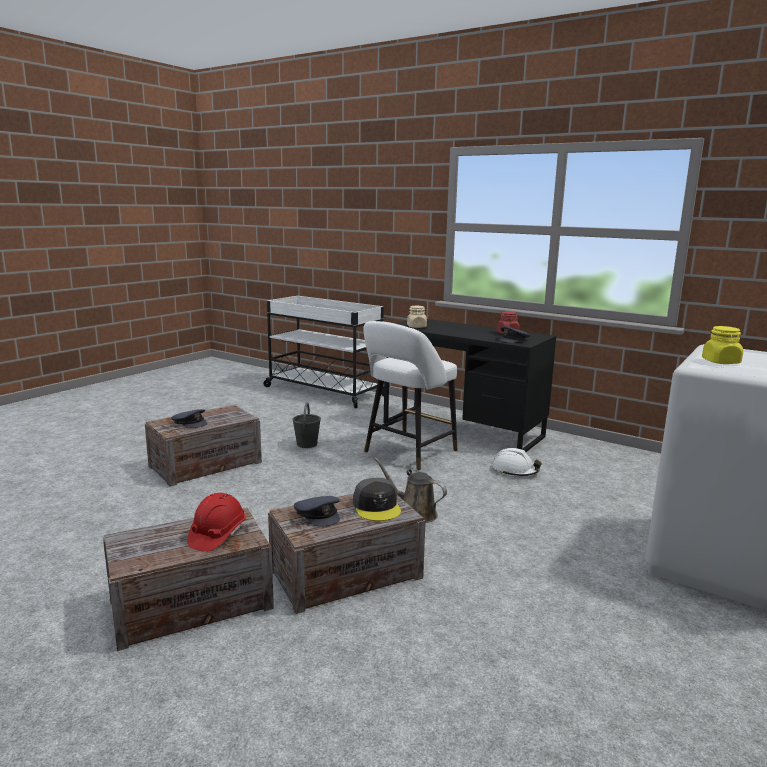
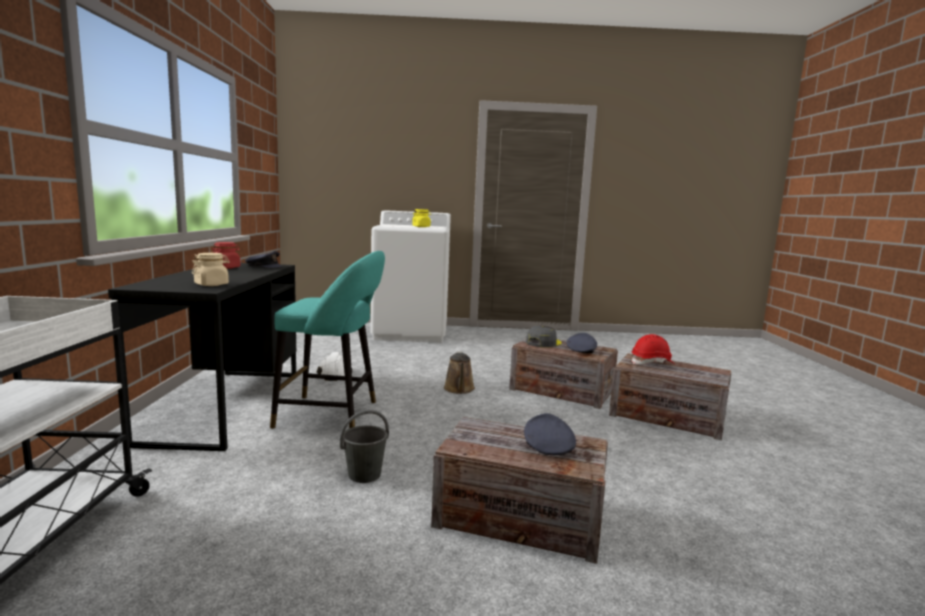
camera: 125 degrees left, 5 degrees down
(407, 453) = (333, 415): white stool -> turquoise stool

